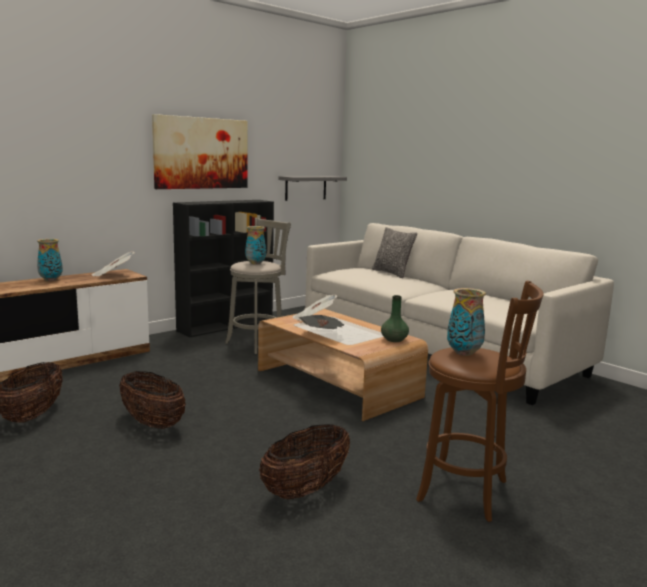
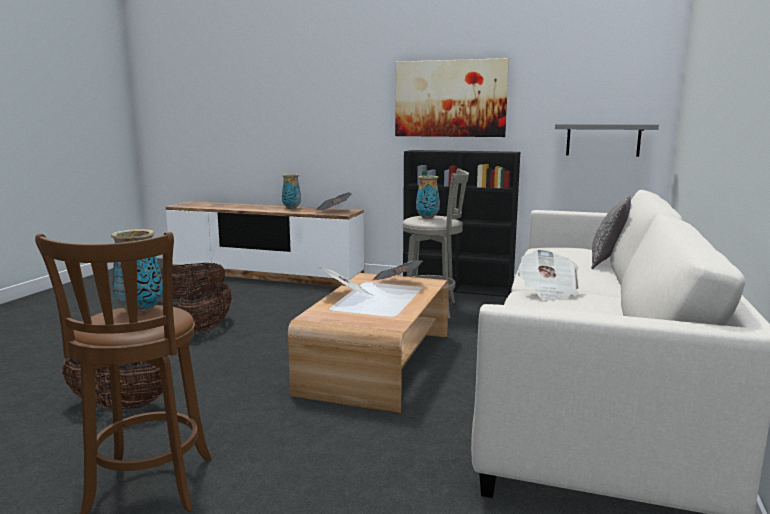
camera: 60 degrees right, 0 degrees up
(394, 340) = (377, 321): green vase -> none
(441, 293) = (548, 291): none -> newspaper

